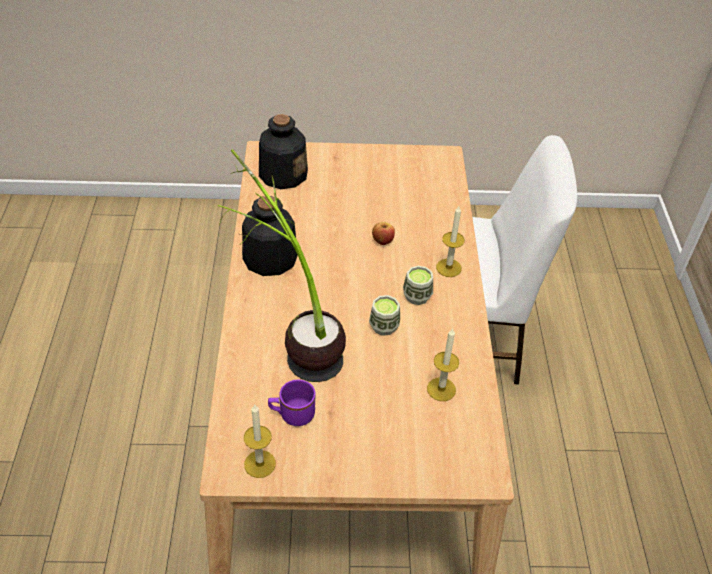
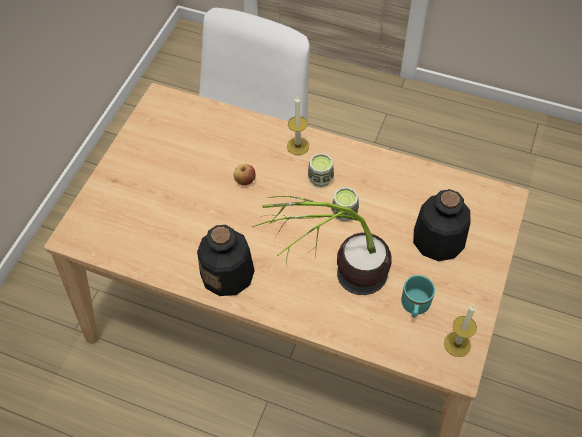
camera: 65 degrees left, 10 degrees up
(282, 174) = (114, 230): bottle -> bottle (438, 240)
(292, 414) = (414, 307): purple mug -> turquoise mug
(441, 389) = (422, 197): candle -> none

